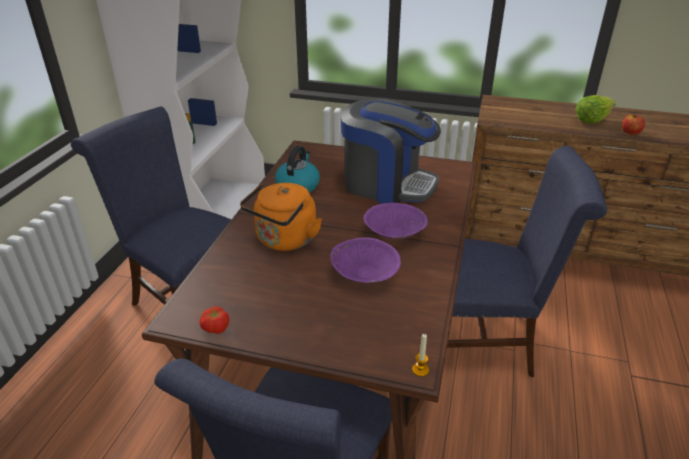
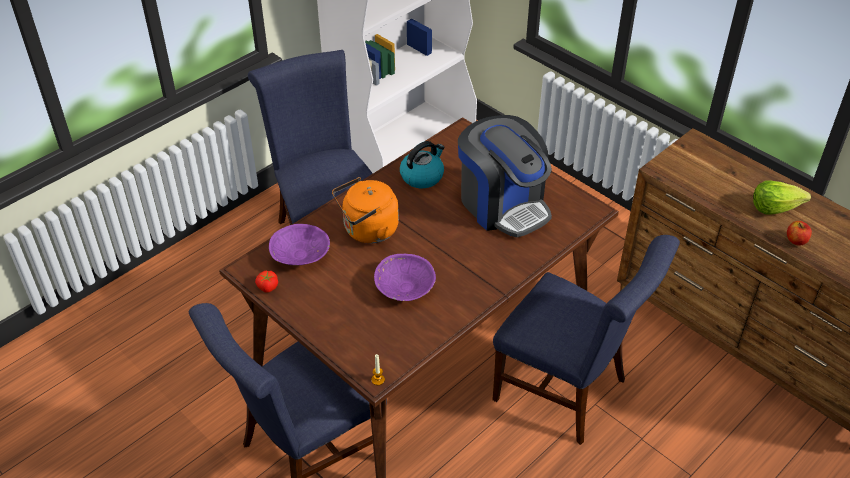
camera: 30 degrees right, 10 degrees up
(395, 233) = (462, 260): purple bowl -> purple bowl (301, 256)

